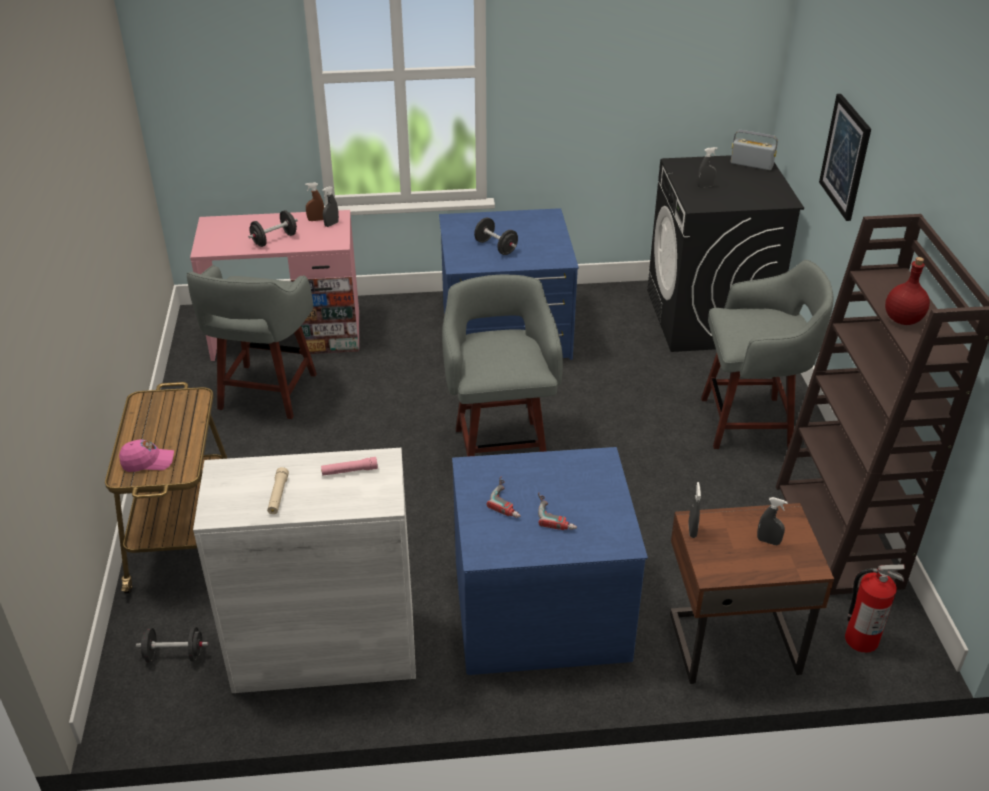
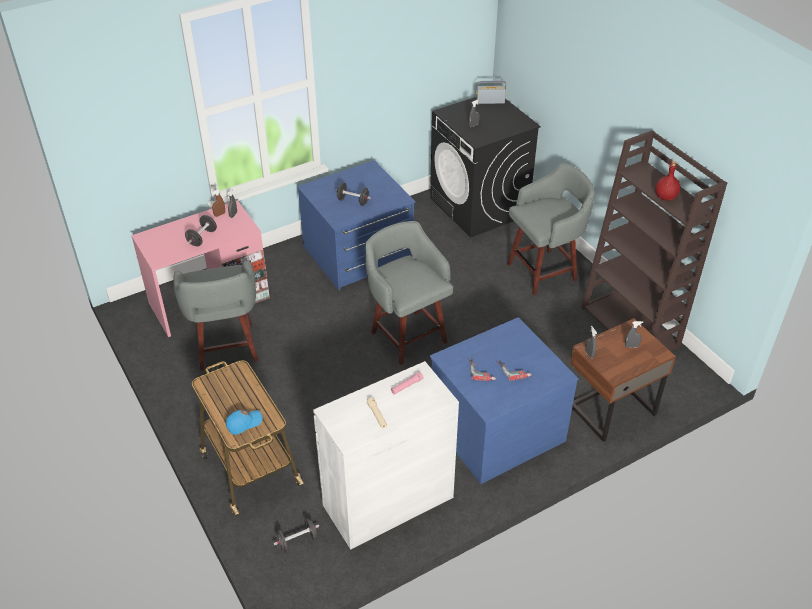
camera: 25 degrees left, 5 degrees up
(148, 462) = (244, 423): pink cap -> blue cap
(846, 157) = (572, 93): picture -> none
(860, 639) = (674, 383): fire extinguisher -> none

